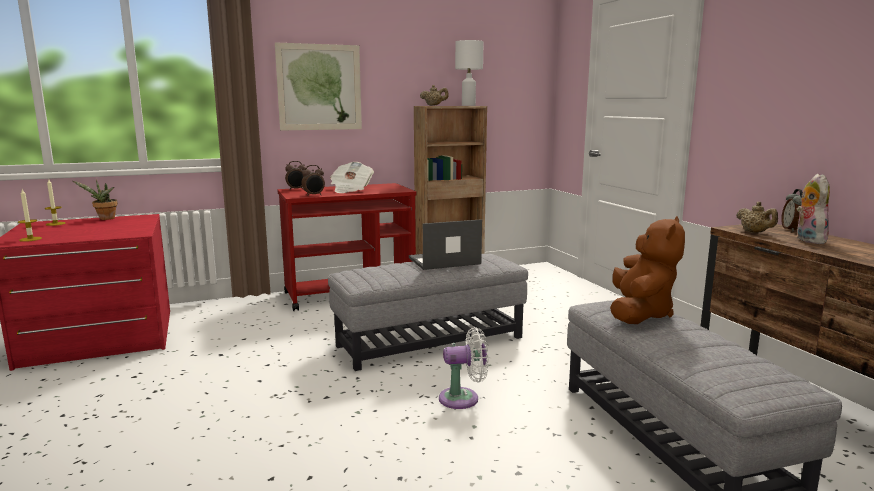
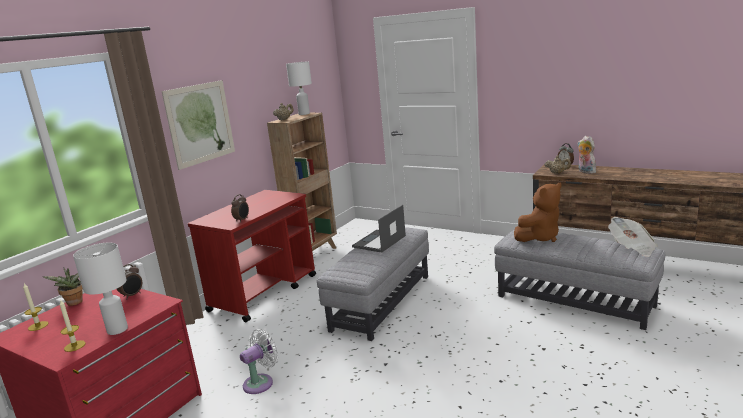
camera: 35 degrees left, 5 degrees up
(70, 239) = (116, 330): none -> white table lamp
(296, 189) = (207, 218): alarm clock -> alarm clock (132, 295)
(351, 190) = (253, 206): newspaper -> newspaper (632, 248)
(463, 398) = (459, 326): white fan -> white fan (261, 382)
(640, 314) = (539, 237): brown plush toy -> brown plush toy turned 75 degrees clockwise

